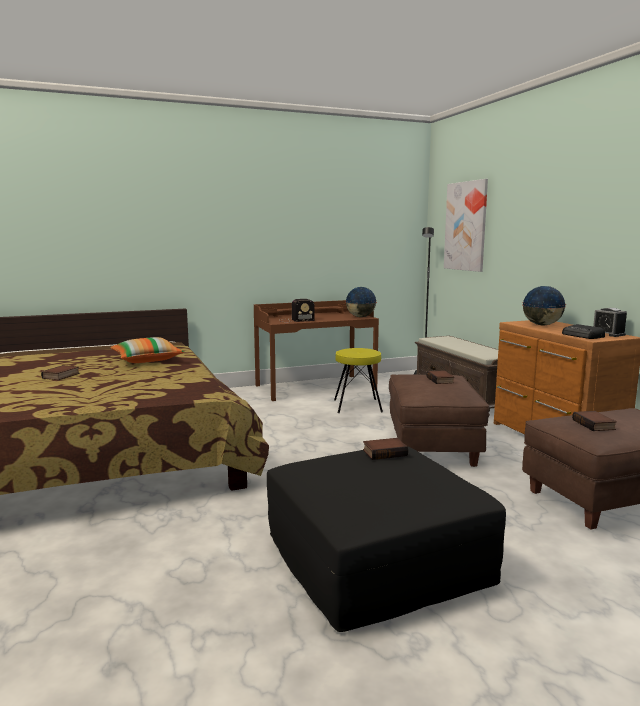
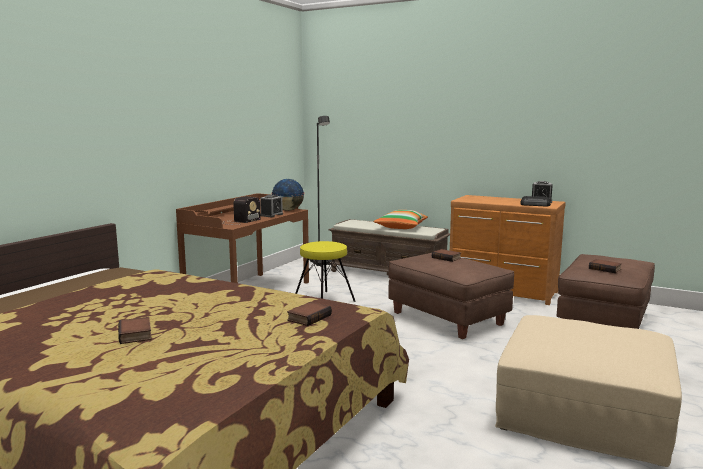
camera: 40 degrees left, 0 degrees up
(147, 360) = (178, 293): pillow -> pillow (401, 227)
(334, 319) = (271, 215): none -> alarm clock
(375, 558) = (582, 412): black ottoman -> beige ottoman
(385, 452) = (551, 322): book -> book (308, 317)
(466, 226) = (361, 115): picture -> none
(542, 325) = (484, 199): globe -> none

